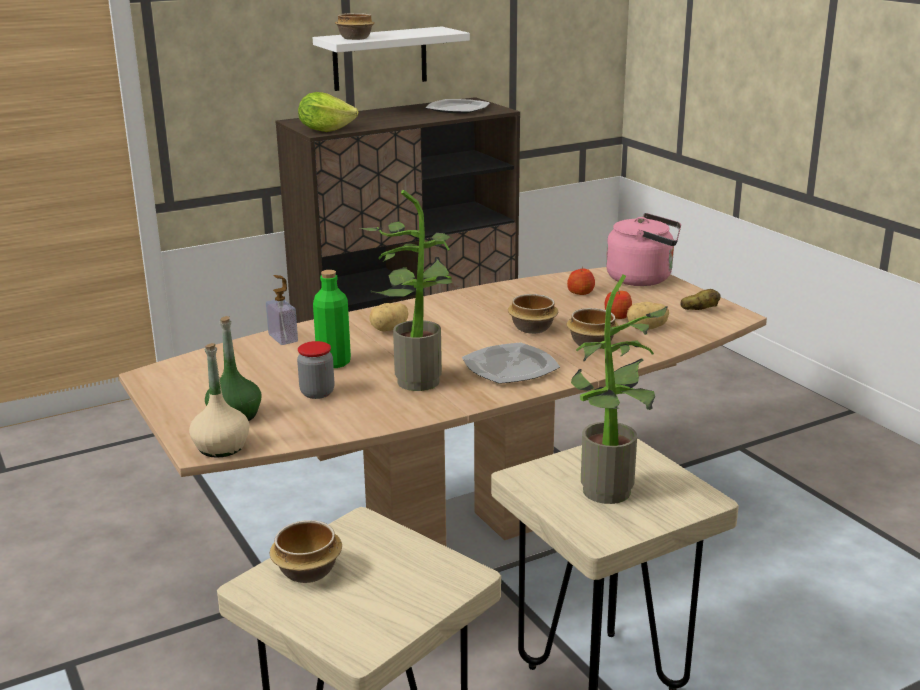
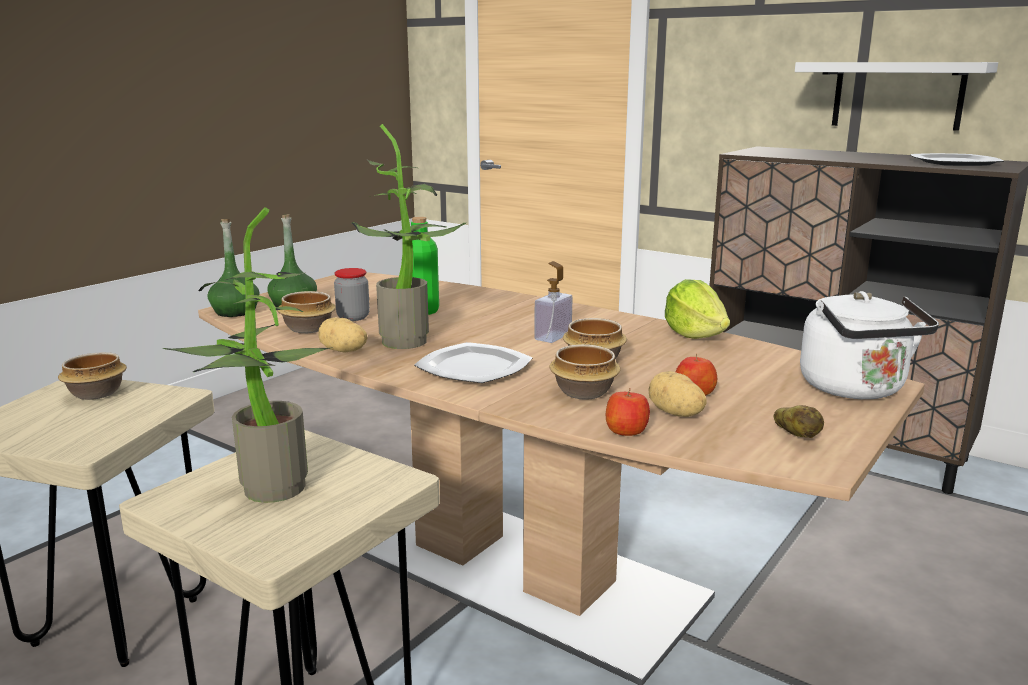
camera: 65 degrees right, 5 degrees down
(221, 447) = (235, 312): beige bottle -> green bottle
(283, 338) = (458, 290): soap dispenser -> soap dispenser (553, 336)
(325, 130) = (754, 153): lettuce -> lettuce (695, 335)
(354, 38) = (836, 61): bowl -> bowl (308, 328)
(390, 329) = (518, 314): potato -> potato (343, 351)
(580, 292) = (743, 366): apple -> apple (626, 431)
(643, 279) = (856, 390): pink kettle -> white kettle

